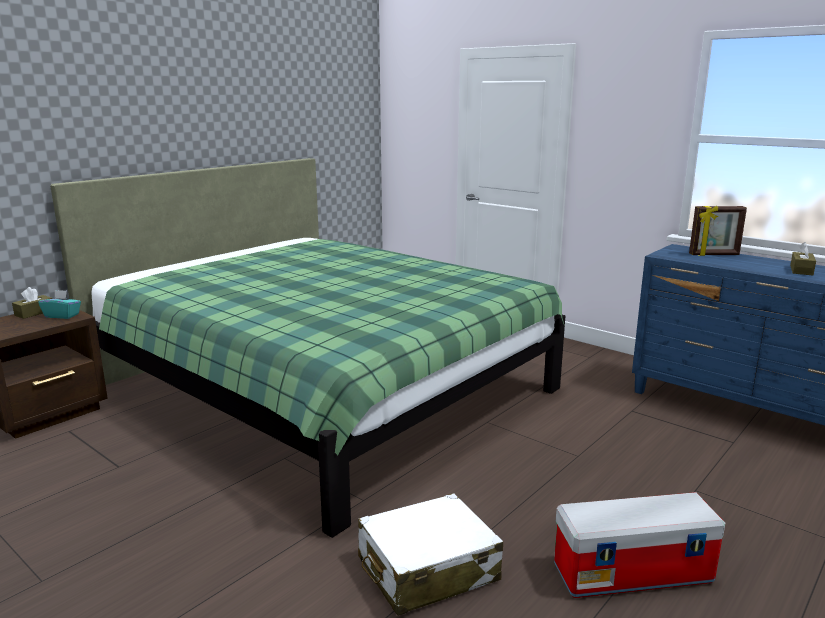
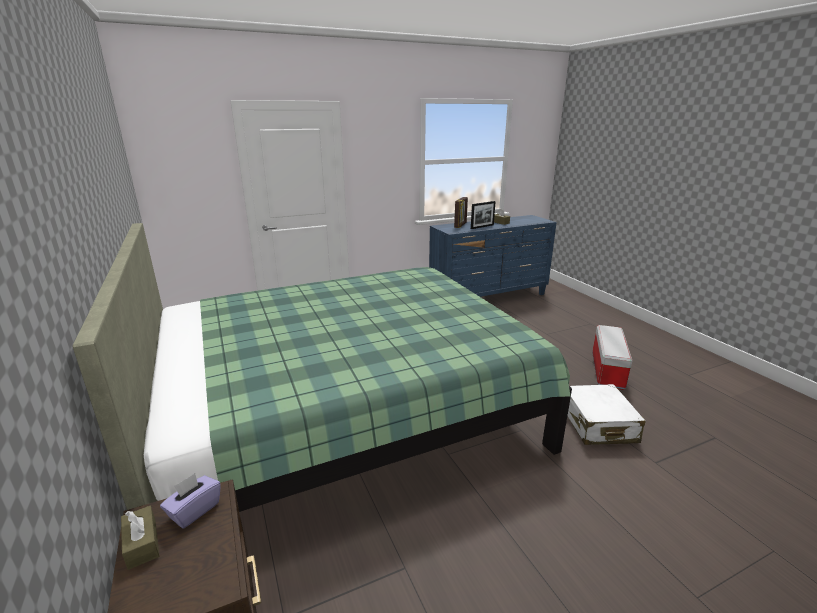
camera: 65 degrees left, 5 degrees up
(62, 315) = (194, 510): turquoise tissue box -> purple tissue box
(738, 264) = (482, 227): none -> picture frame

